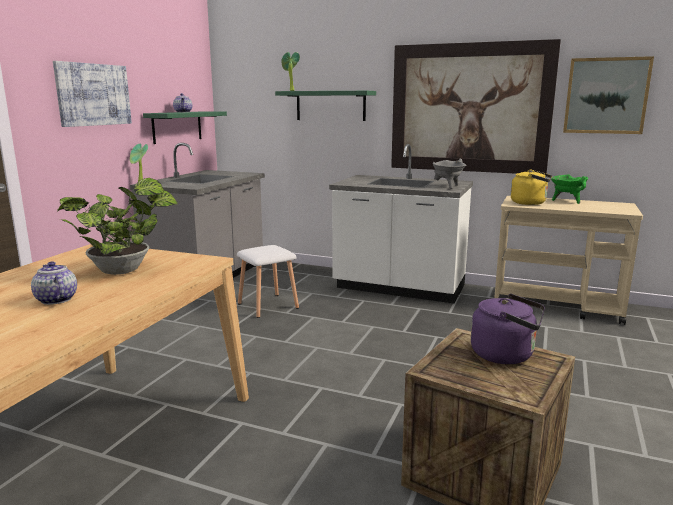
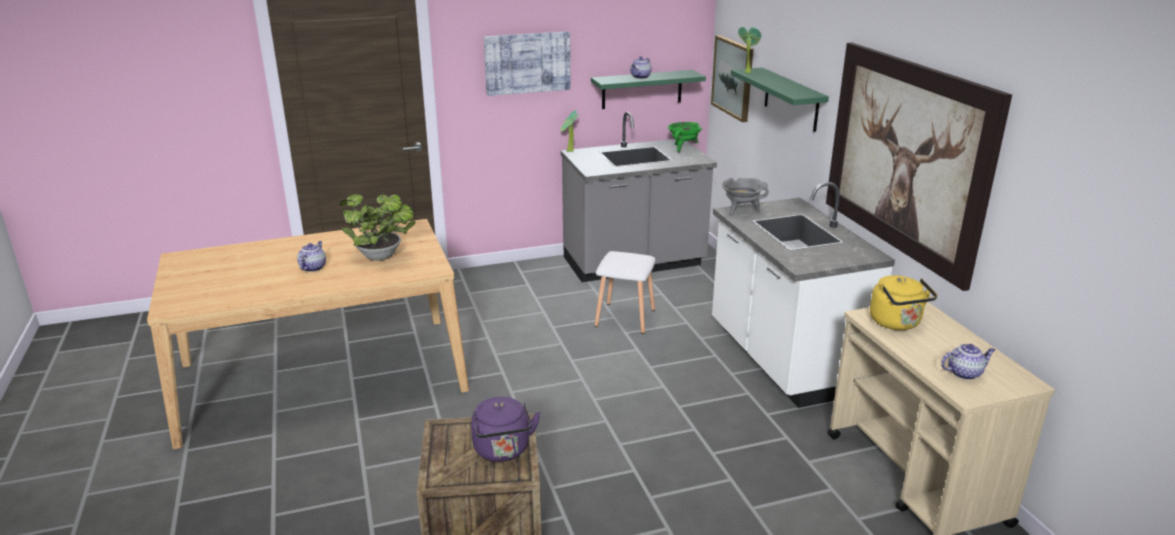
camera: 50 degrees right, 10 degrees up
(447, 187) = (818, 259): grey cooking pot -> grey cooking pot (741, 211)
(567, 201) = (962, 342): green cooking pot -> green cooking pot (683, 148)
(602, 207) = (964, 373): none -> teapot
(606, 96) = (1052, 205): picture -> picture (733, 77)

